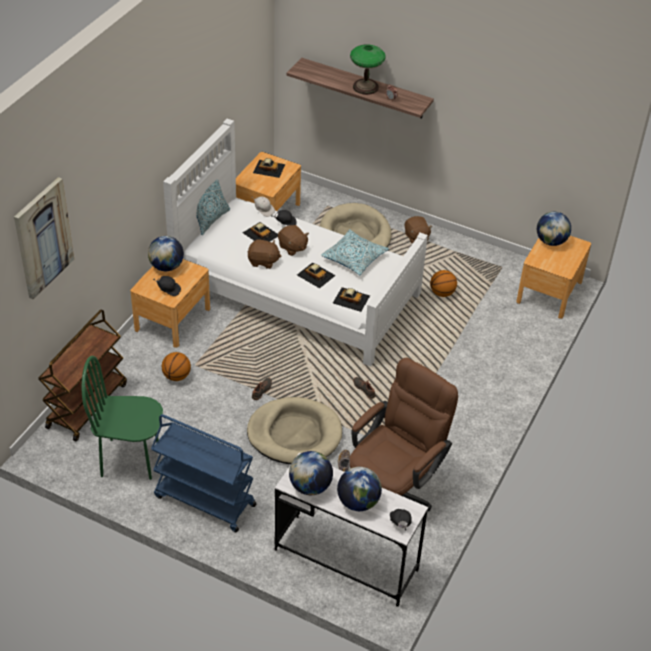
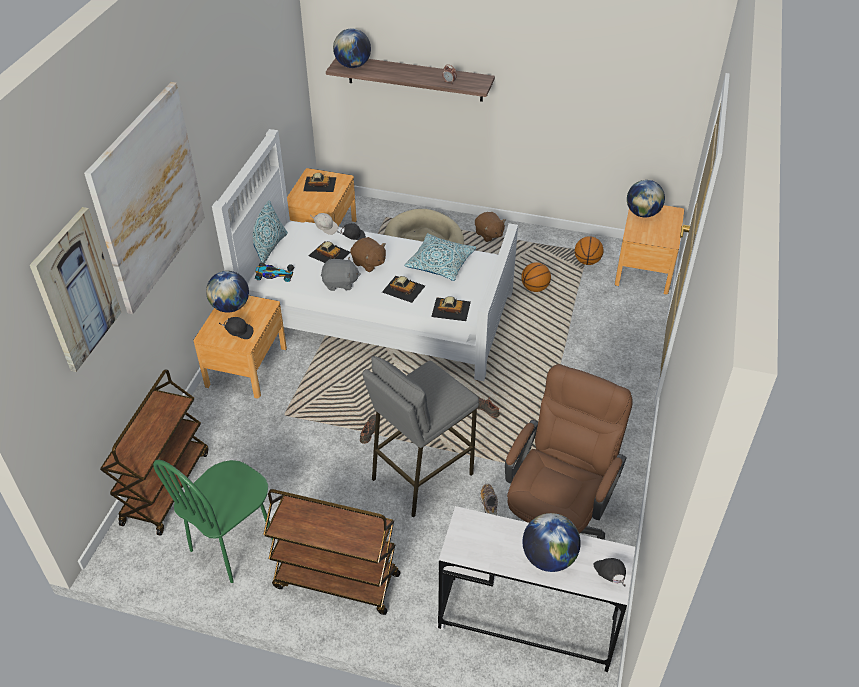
camera: 10 degrees left, 0 degrees up
(110, 172) = (148, 197): none -> picture
(130, 459) = (233, 545): green chair -> green chair turned 45 degrees counterclockwise
(177, 376) = (266, 432): basketball -> basketball (587, 261)
(204, 501) = (335, 581): blue cart -> brown cart
(209, 244) = (274, 274): none -> toy car
(263, 261) = (340, 283): brown plush toy -> grey plush toy
(294, 434) = (421, 476): beige dog bed -> grey stool
(310, 486) = (483, 549): globe -> globe (353, 65)
(365, 87) = (417, 74): table lamp -> none

